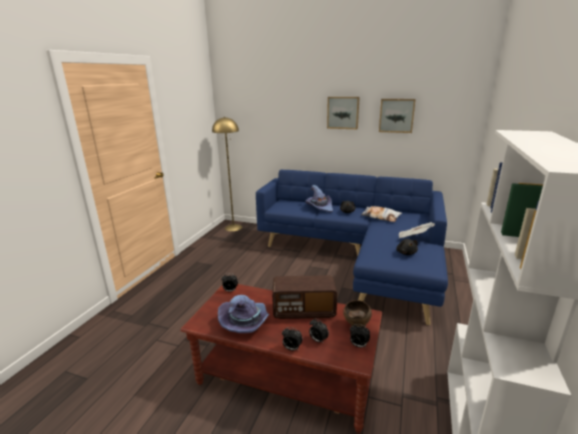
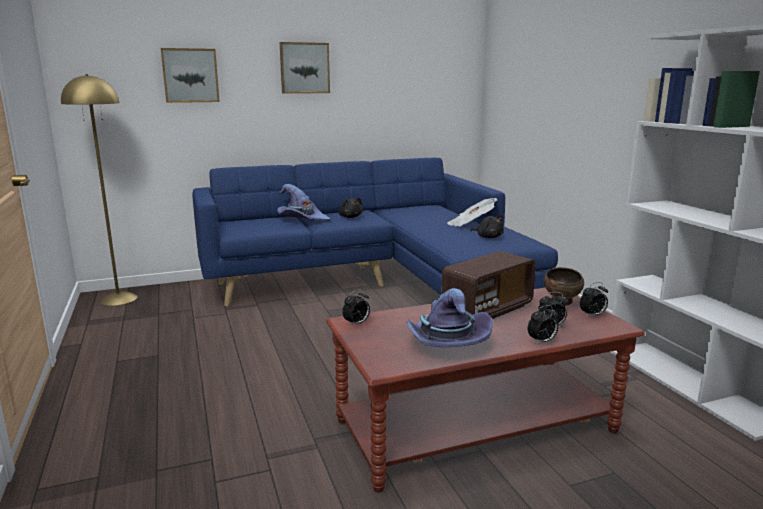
camera: 40 degrees left, 5 degrees down
(380, 217) = (398, 215): pillow -> none
(396, 115) = (381, 71): picture -> picture (190, 75)

